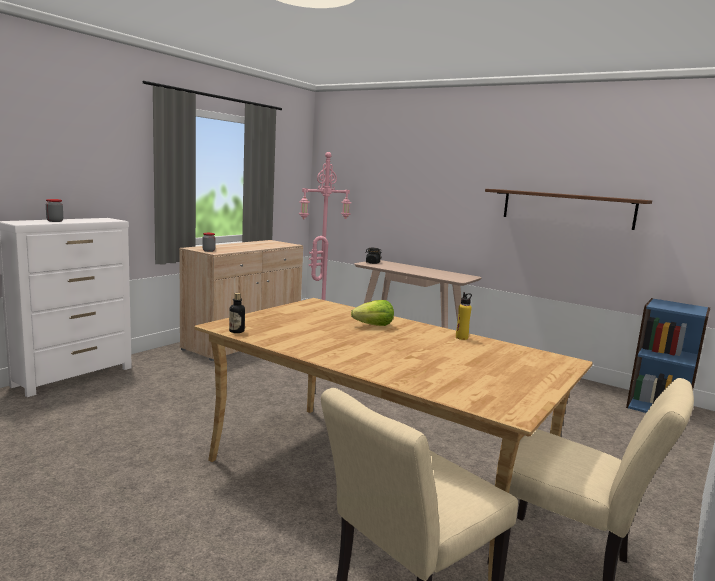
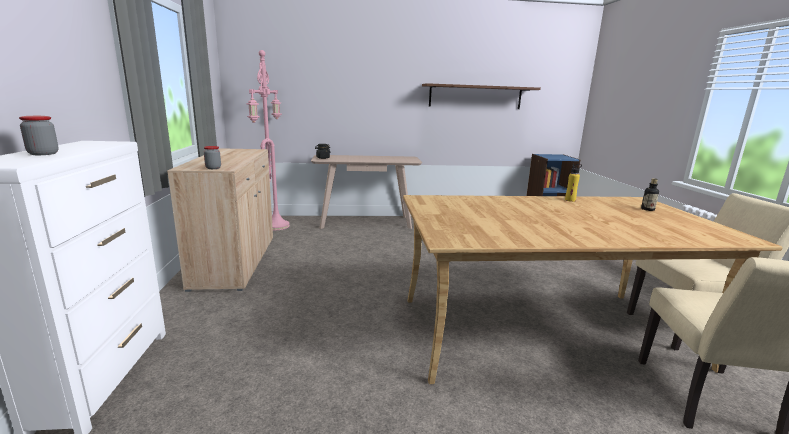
camera: 40 degrees left, 5 degrees up
(236, 331) = (475, 241): bottle -> bottle (647, 209)
(374, 326) = (514, 206): lettuce -> none

